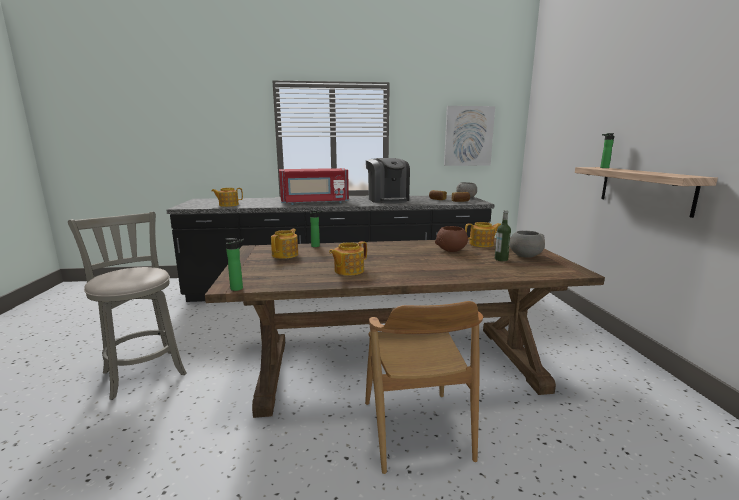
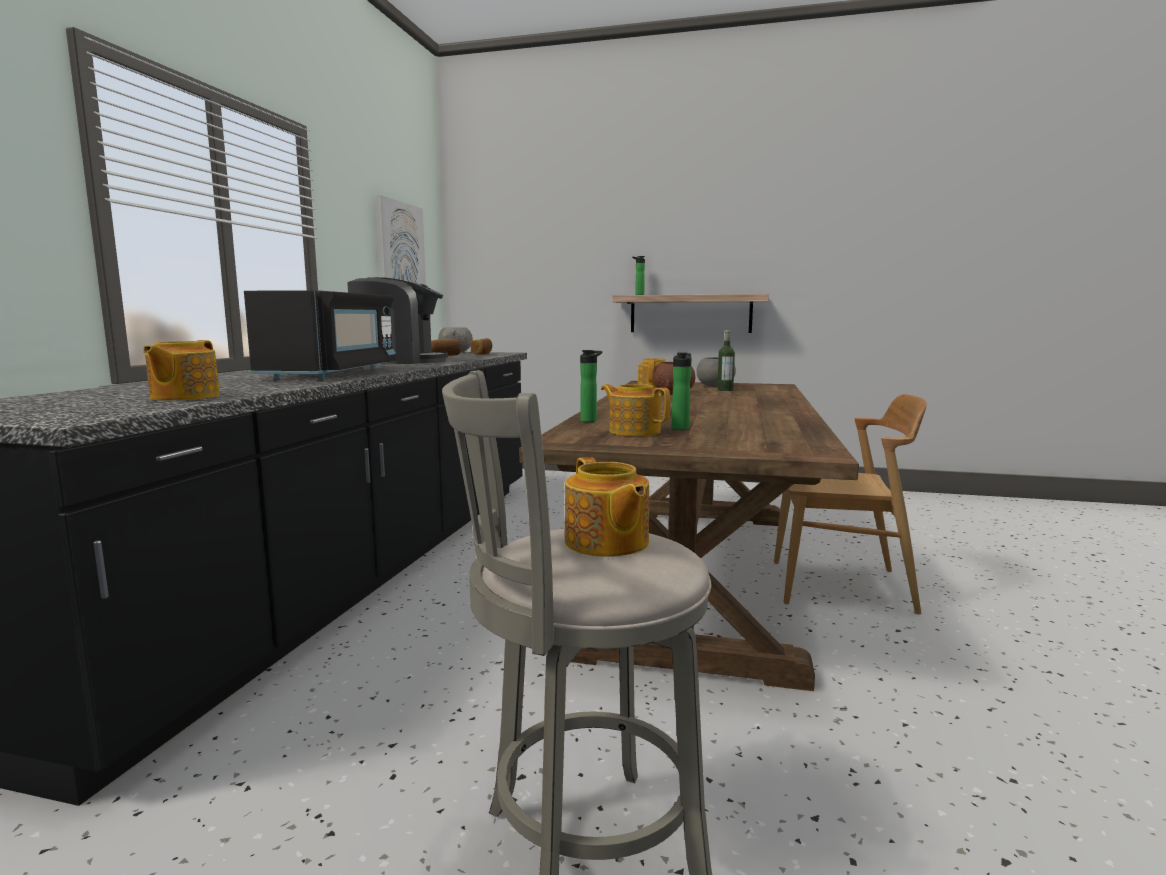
camera: 70 degrees left, 5 degrees down
(238, 288) = (830, 450): bottle -> bottle (681, 428)
(314, 202) = (332, 373): red microwave -> black microwave
(348, 271) = (750, 418): teapot -> teapot (606, 543)

